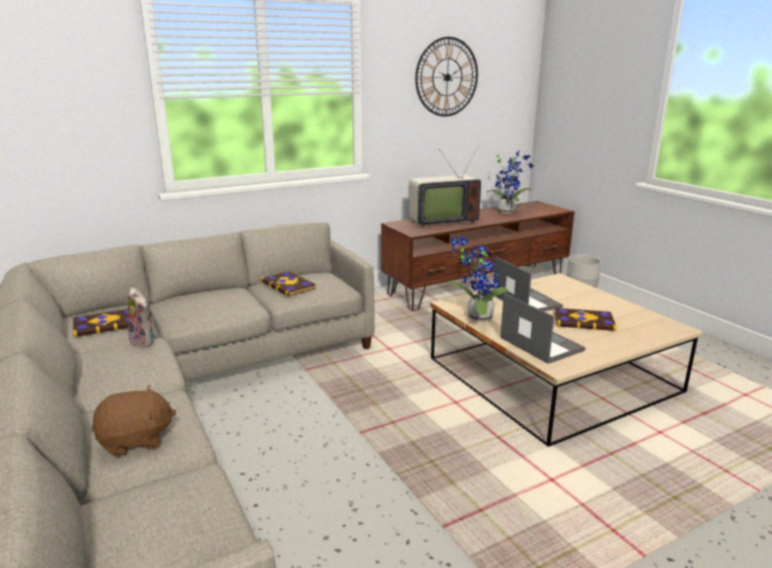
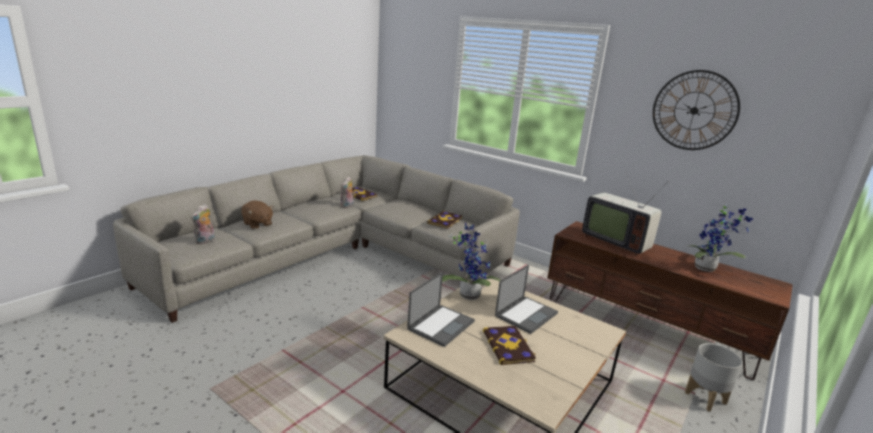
camera: 65 degrees right, 0 degrees up
(168, 517) = (205, 241): none -> plush toy

